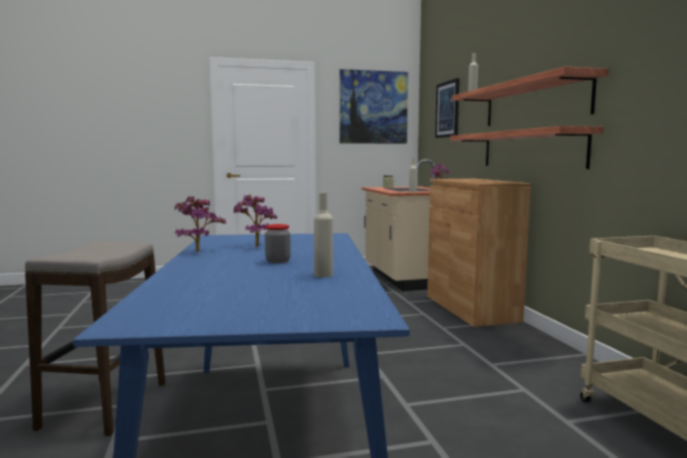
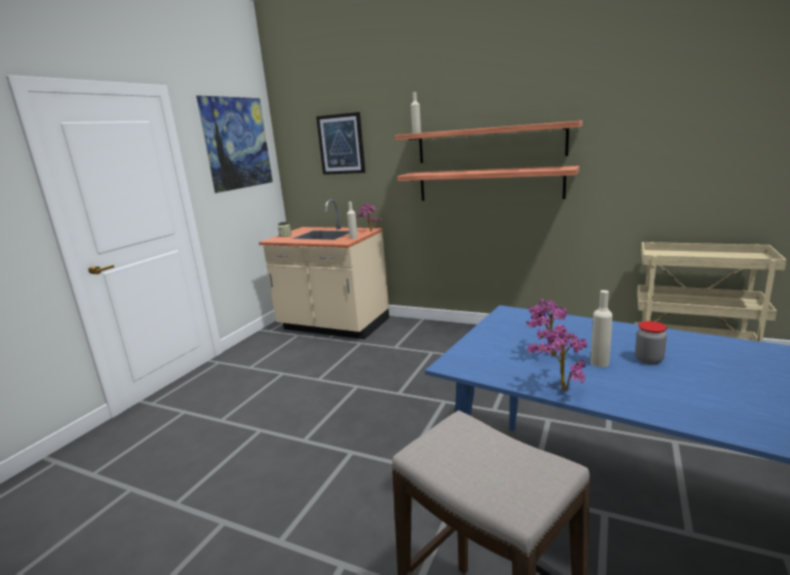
camera: 50 degrees left, 10 degrees up
(323, 275) = (729, 354): beige bottle -> beige bottle (599, 363)
(471, 308) = (444, 331): brown cabinet -> none

